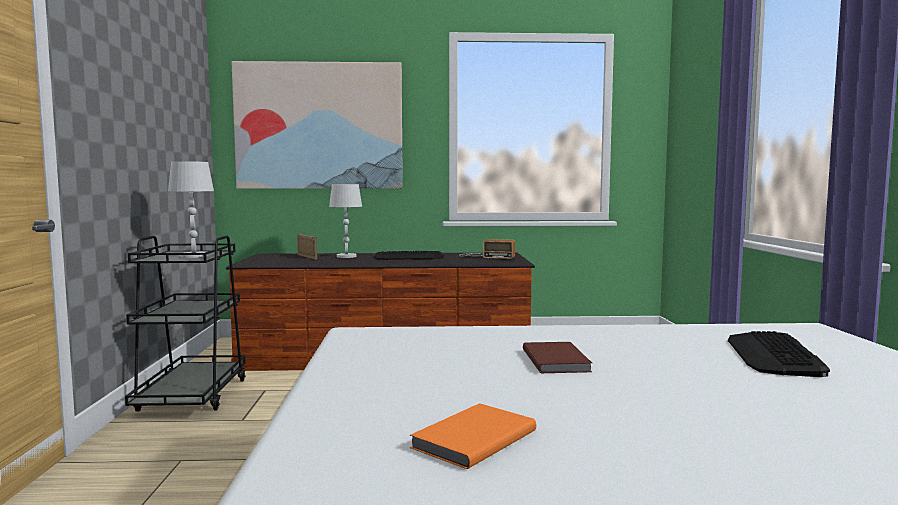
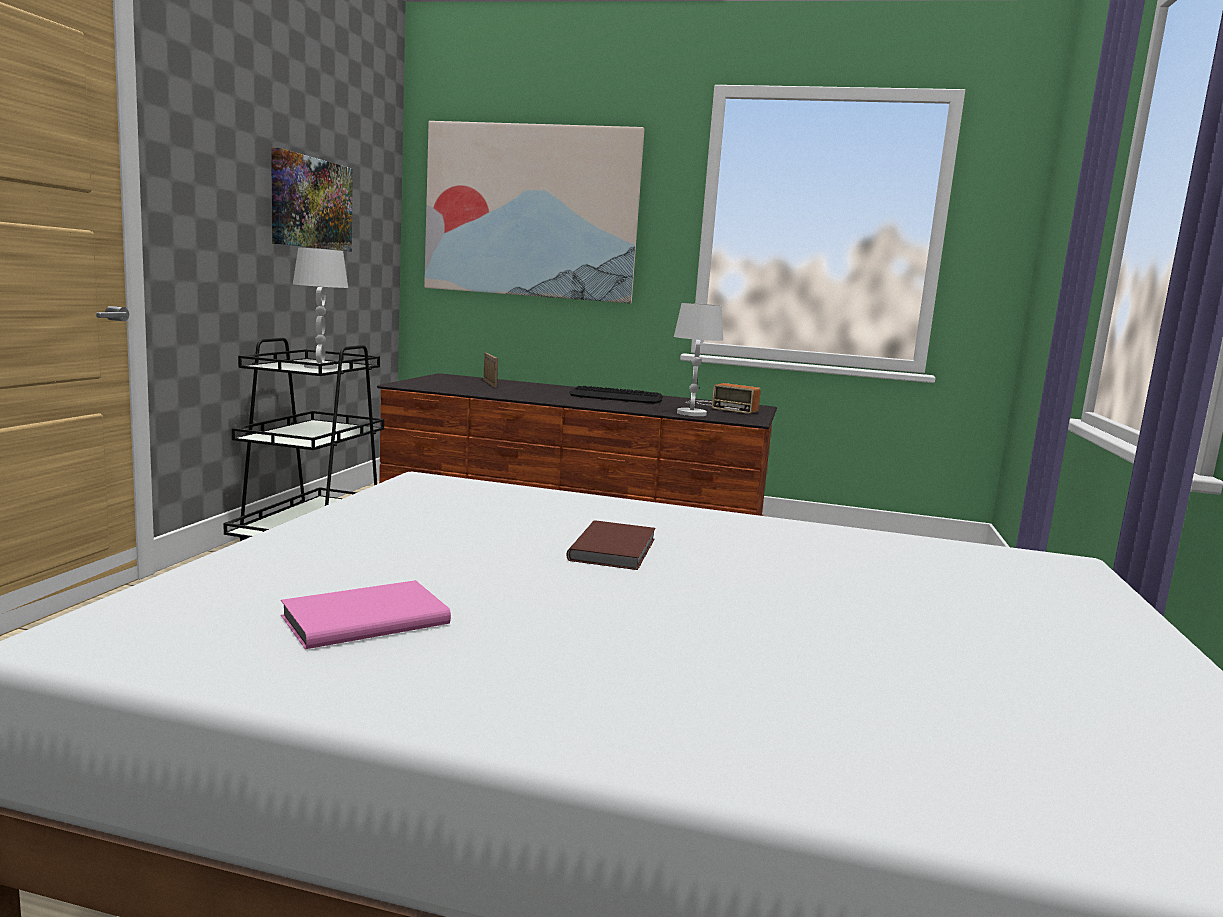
camera: 15 degrees right, 5 degrees up
(160, 127) = (311, 203): none -> picture
(346, 256) = (538, 388): white table lamp -> white table lamp (691, 413)
(471, 439) = (362, 619): orange book -> pink book
(773, 355) = (937, 590): keyboard -> none

